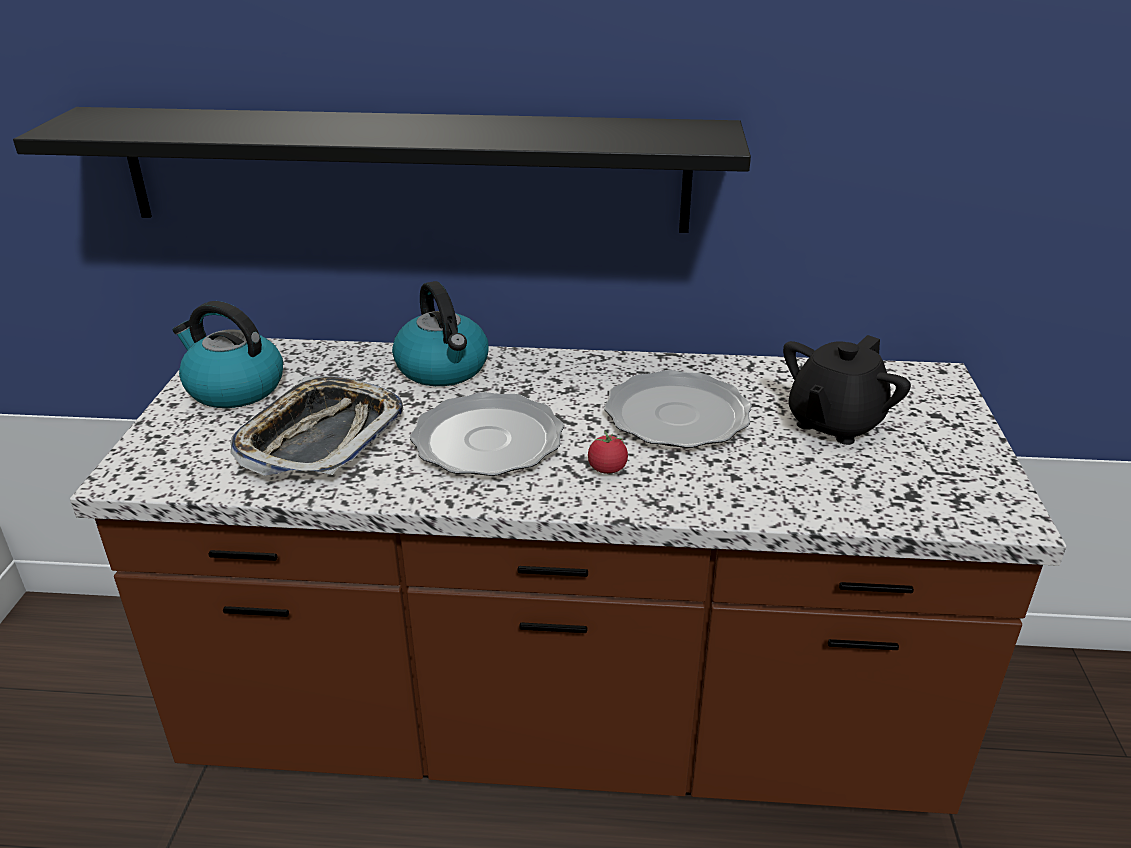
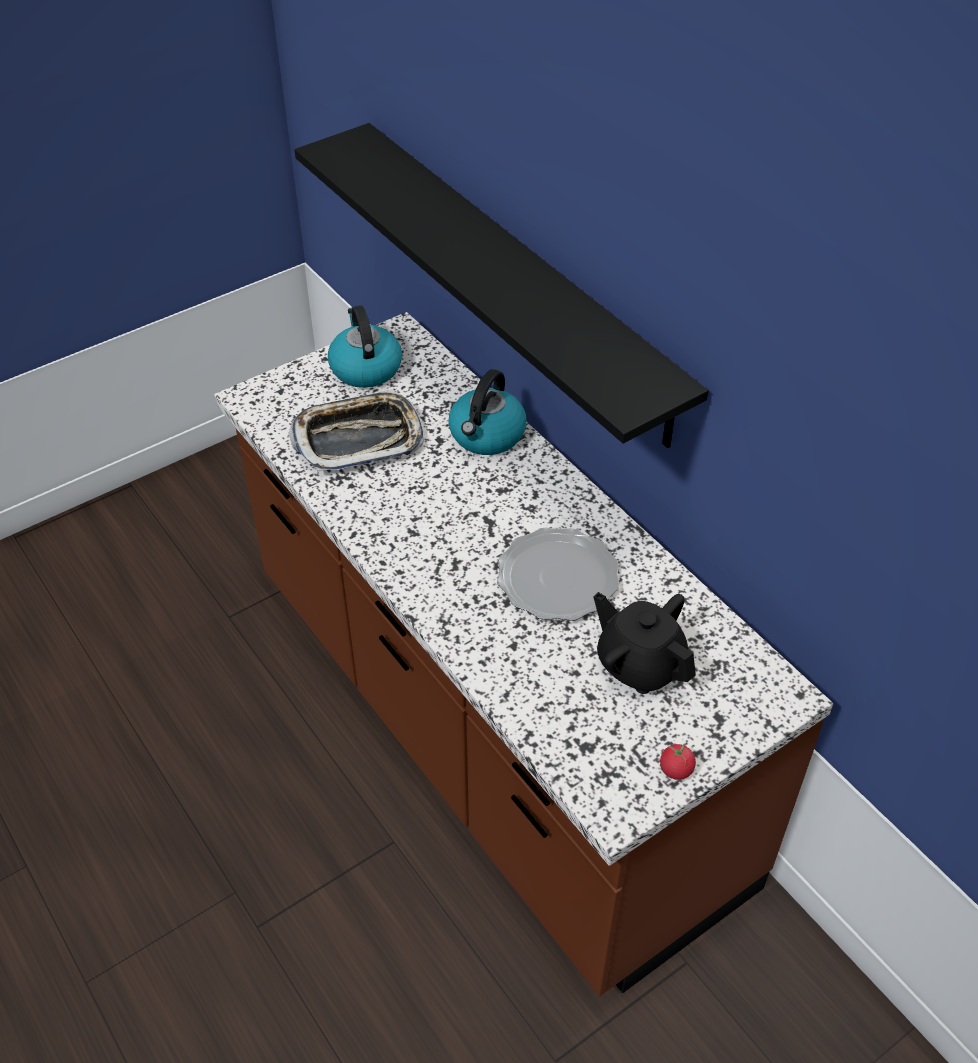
camera: 50 degrees right, 15 degrees up
(489, 440) = (431, 509): plate -> none
(607, 468) = (457, 580): tomato -> tomato (676, 769)
(834, 423) = (639, 665): black teapot -> black teapot turned 45 degrees clockwise

